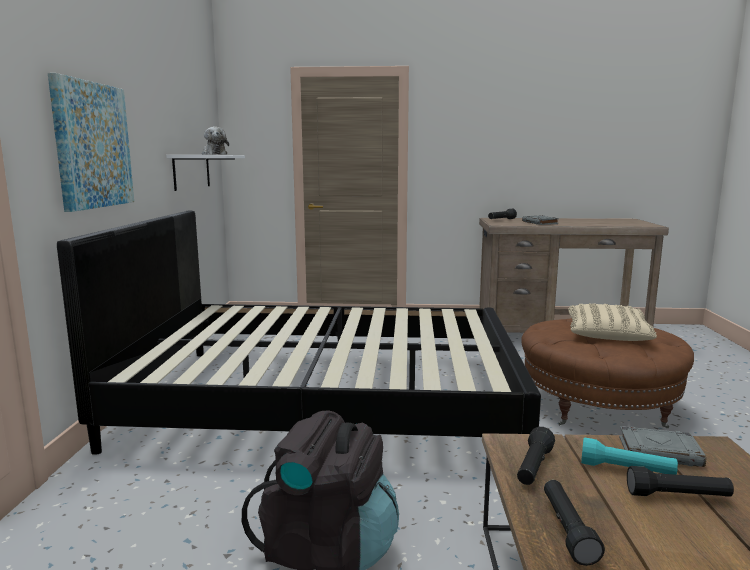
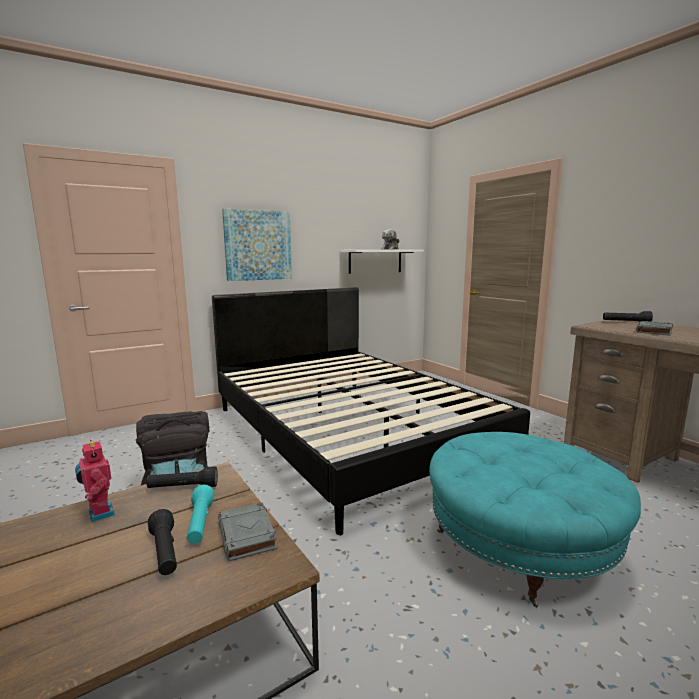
camera: 55 degrees right, 0 degrees up
(567, 530) = (99, 513): black flashlight -> toy robot
(598, 405) = (519, 545): brown ottoman -> turquoise ottoman
(607, 332) = (531, 463): beige pillow -> none

